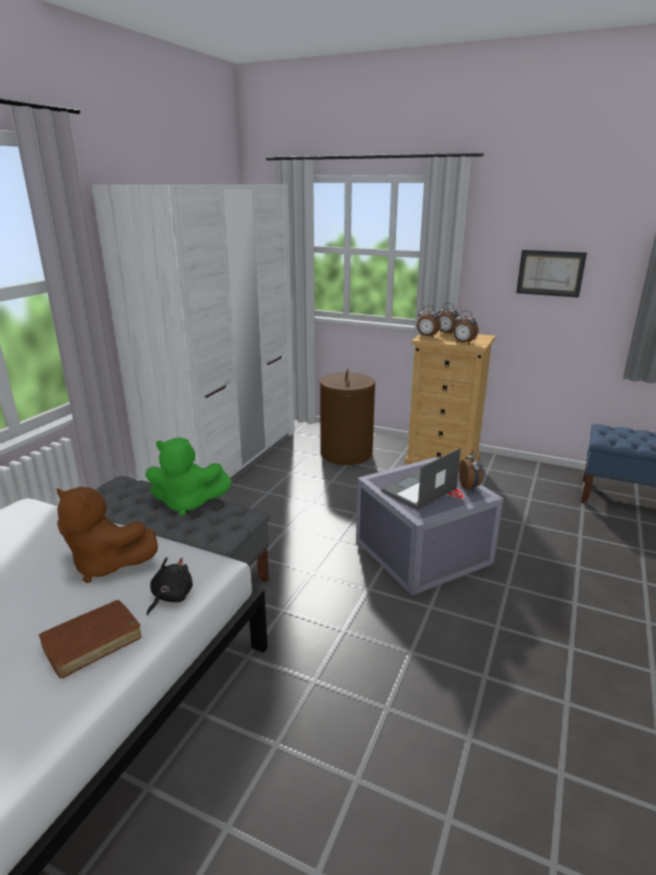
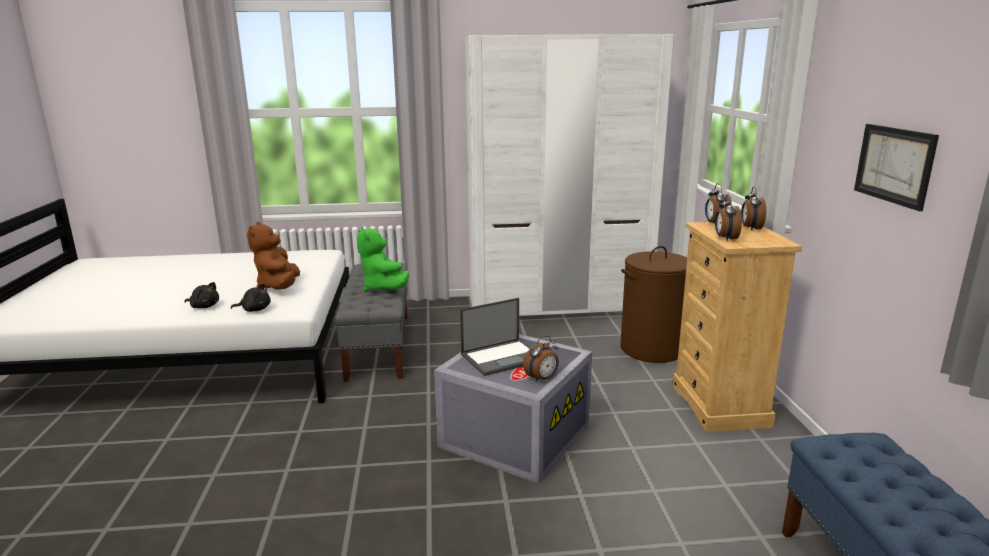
camera: 60 degrees right, 5 degrees down
(92, 643) = (204, 306): brown book -> black plush toy
(419, 490) = (502, 357): laptop -> laptop turned 135 degrees clockwise

